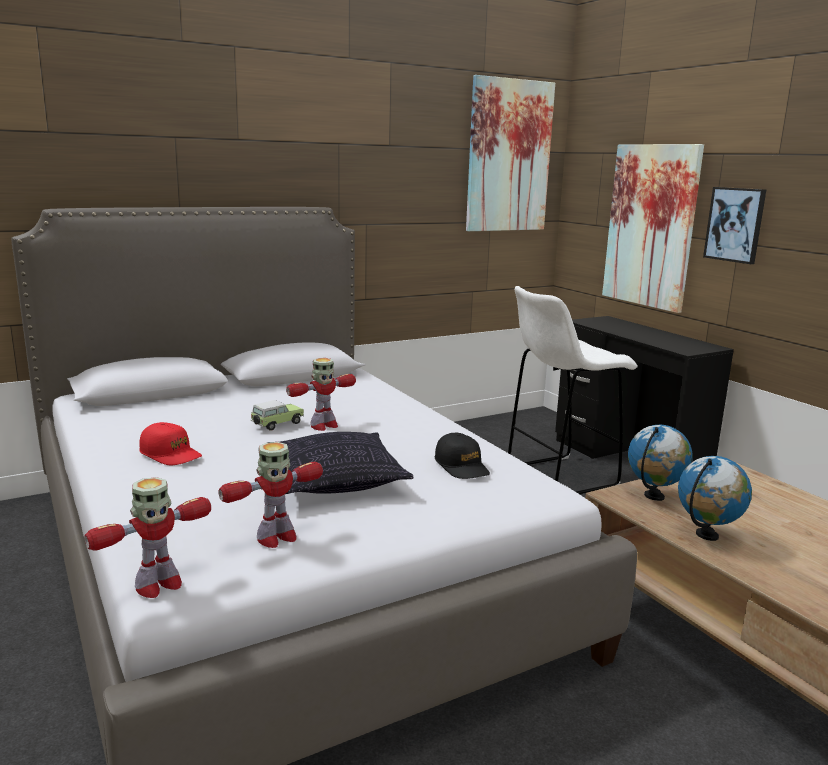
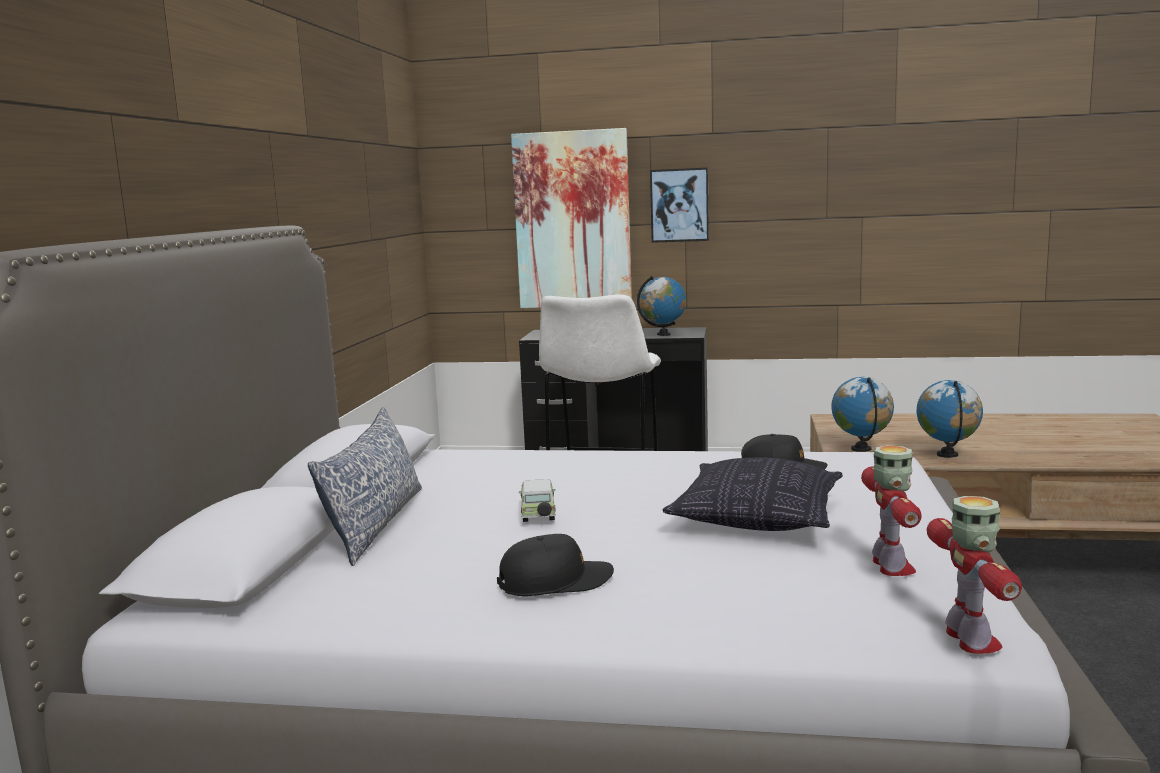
camera: 50 degrees left, 5 degrees down
(171, 454) = (555, 582): red cap -> black cap
(226, 397) = (376, 523): none -> pillow
(323, 426) = (579, 496): toy robot -> none
(509, 156) = (389, 152): picture -> none
(670, 344) = (663, 334): none -> globe

